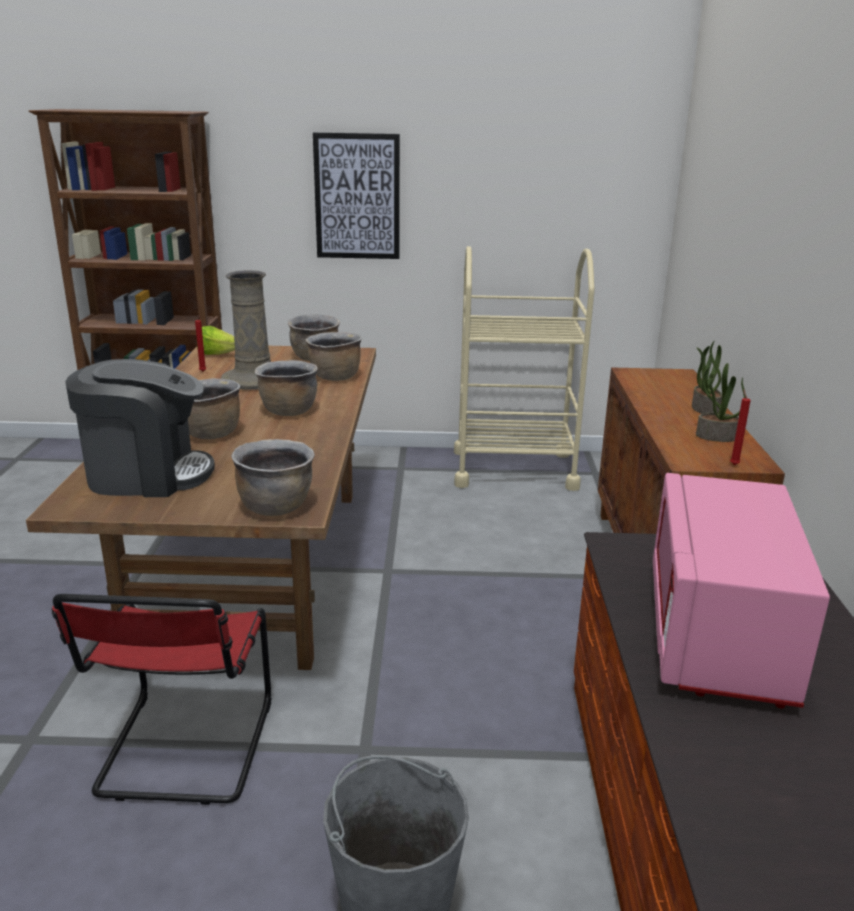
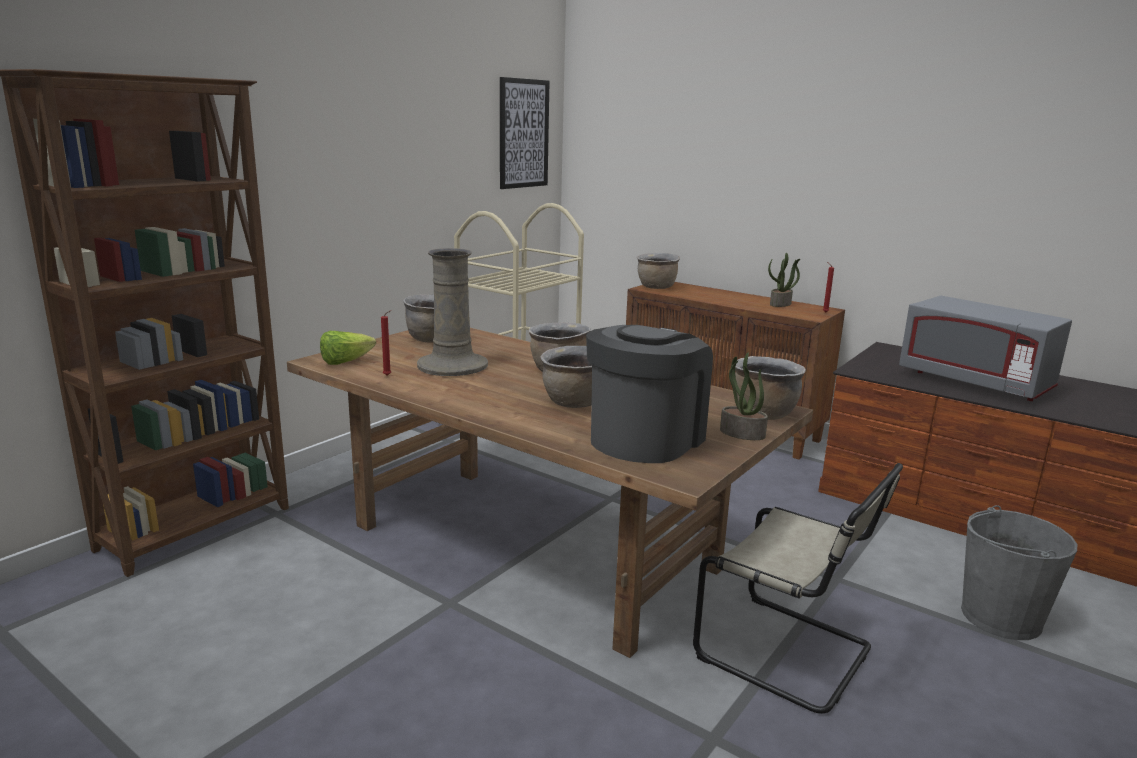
camera: 55 degrees left, 5 degrees down
(184, 751) = (790, 654): red chair -> beige chair
(335, 377) = (498, 345): brown cooking pot -> brown cooking pot (656, 287)
(357, 197) = (361, 175): picture -> picture (523, 134)
(704, 409) = (734, 295): potted plant -> potted plant (741, 433)
(716, 635) = (975, 382): pink microwave -> grey microwave

